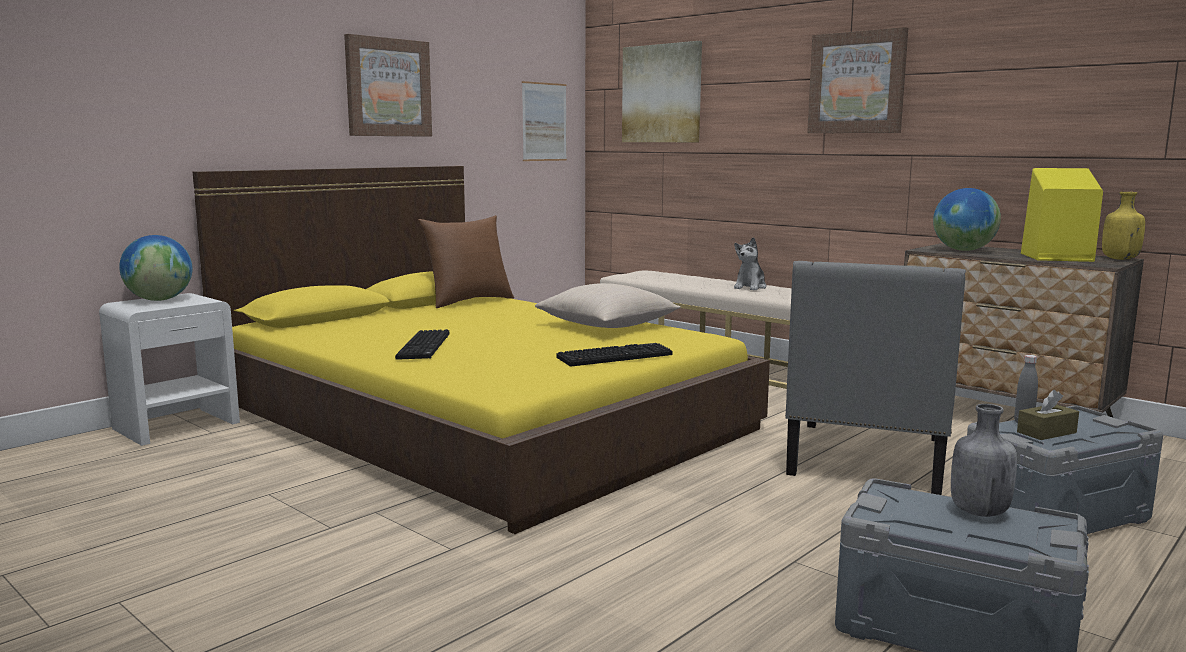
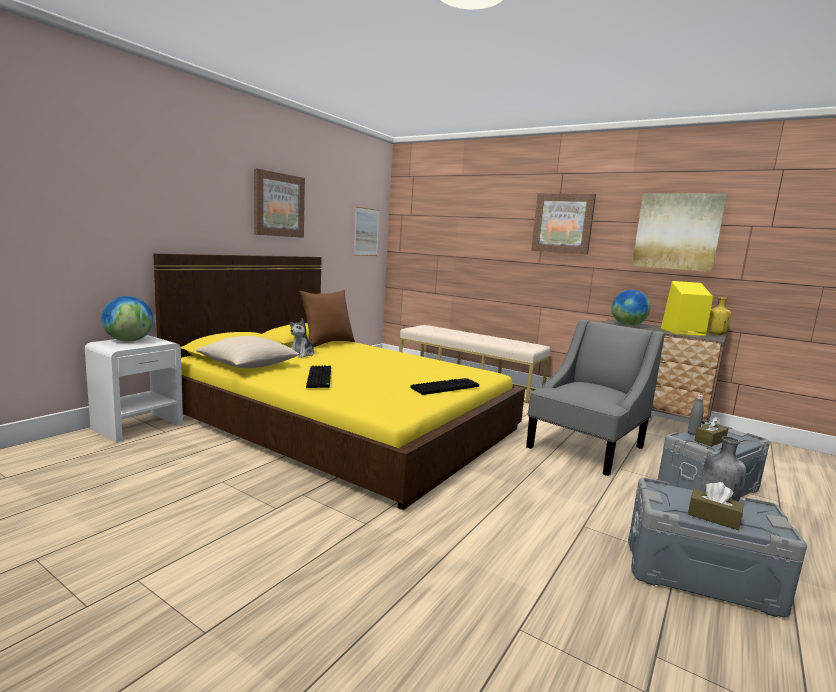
camera: 10 degrees left, 0 degrees up
(607, 326) = (425, 364): beige pillow -> beige pillow (248, 365)
(662, 94) = (439, 220): picture -> picture (677, 231)
(750, 287) = (493, 339): plush toy -> plush toy (302, 354)
(867, 455) = (586, 447): grey armchair -> grey armchair turned 150 degrees counterclockwise
(952, 530) = (713, 517): none -> brown tissue box

